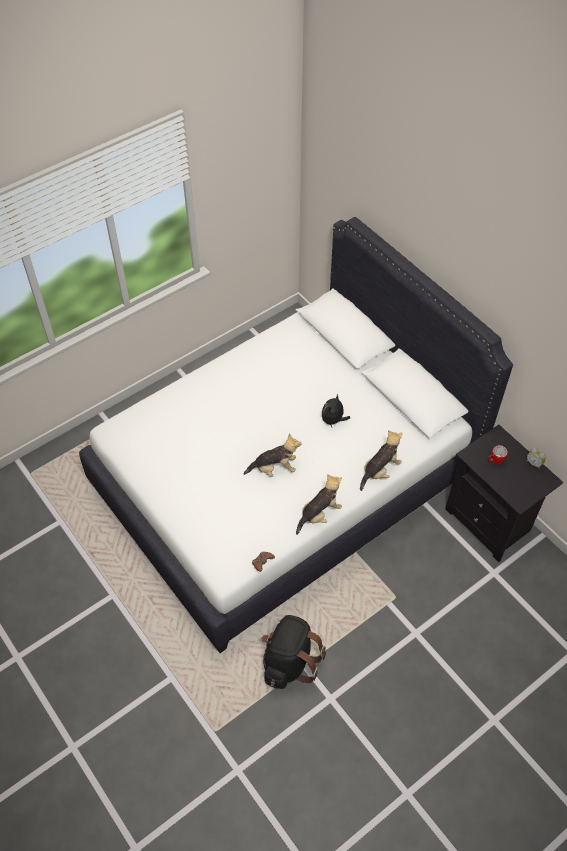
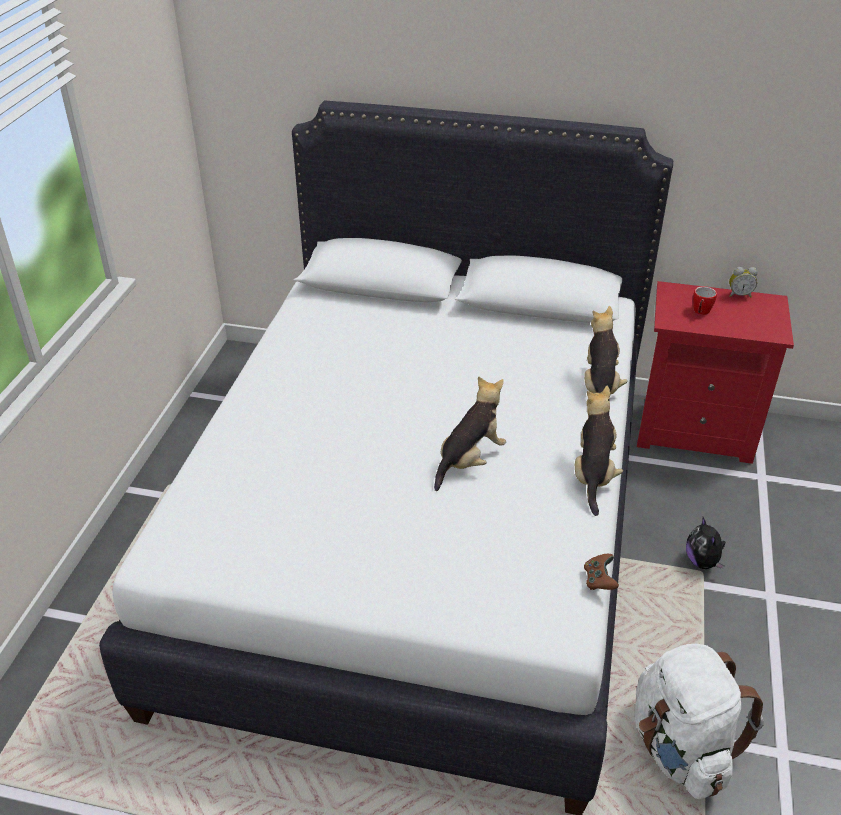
camera: 40 degrees left, 15 degrees down
(289, 661) = (680, 748): black backpack -> white backpack
(333, 420) = (477, 369): plush toy -> plush toy (702, 562)
(490, 522) = (695, 431): black nightstand -> red nightstand

